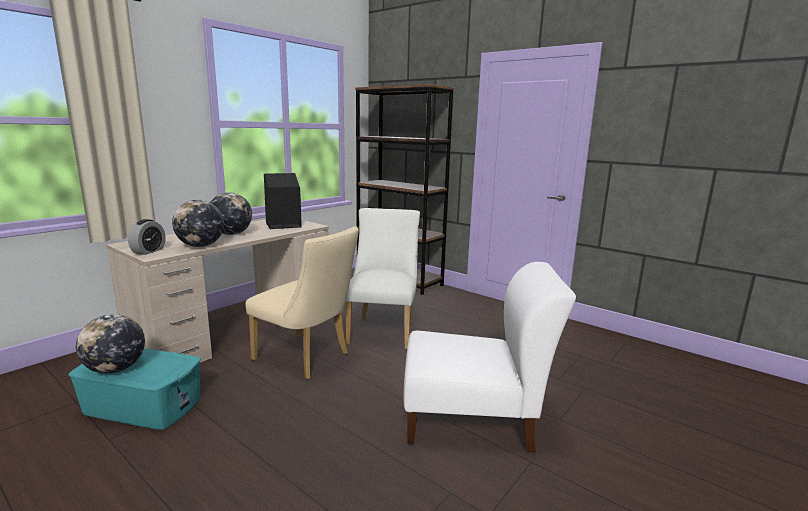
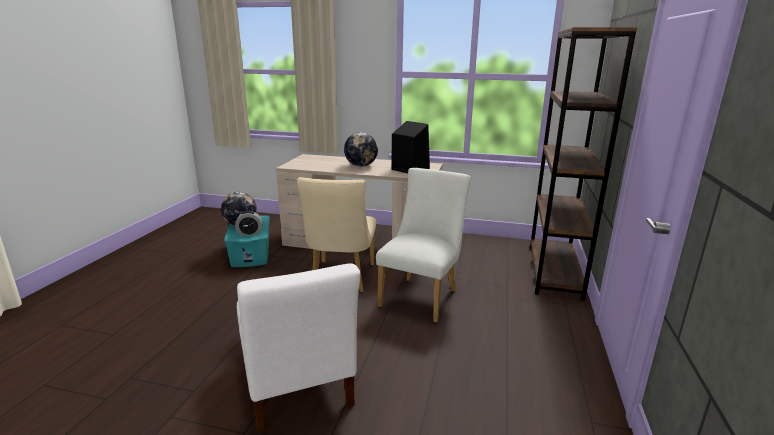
camera: 65 degrees right, 5 degrees up
(149, 251) = (297, 163): alarm clock -> alarm clock (250, 233)
(201, 246) = (321, 168): globe -> none
(383, 330) = (422, 296): white chair -> white chair turned 45 degrees counterclockwise

